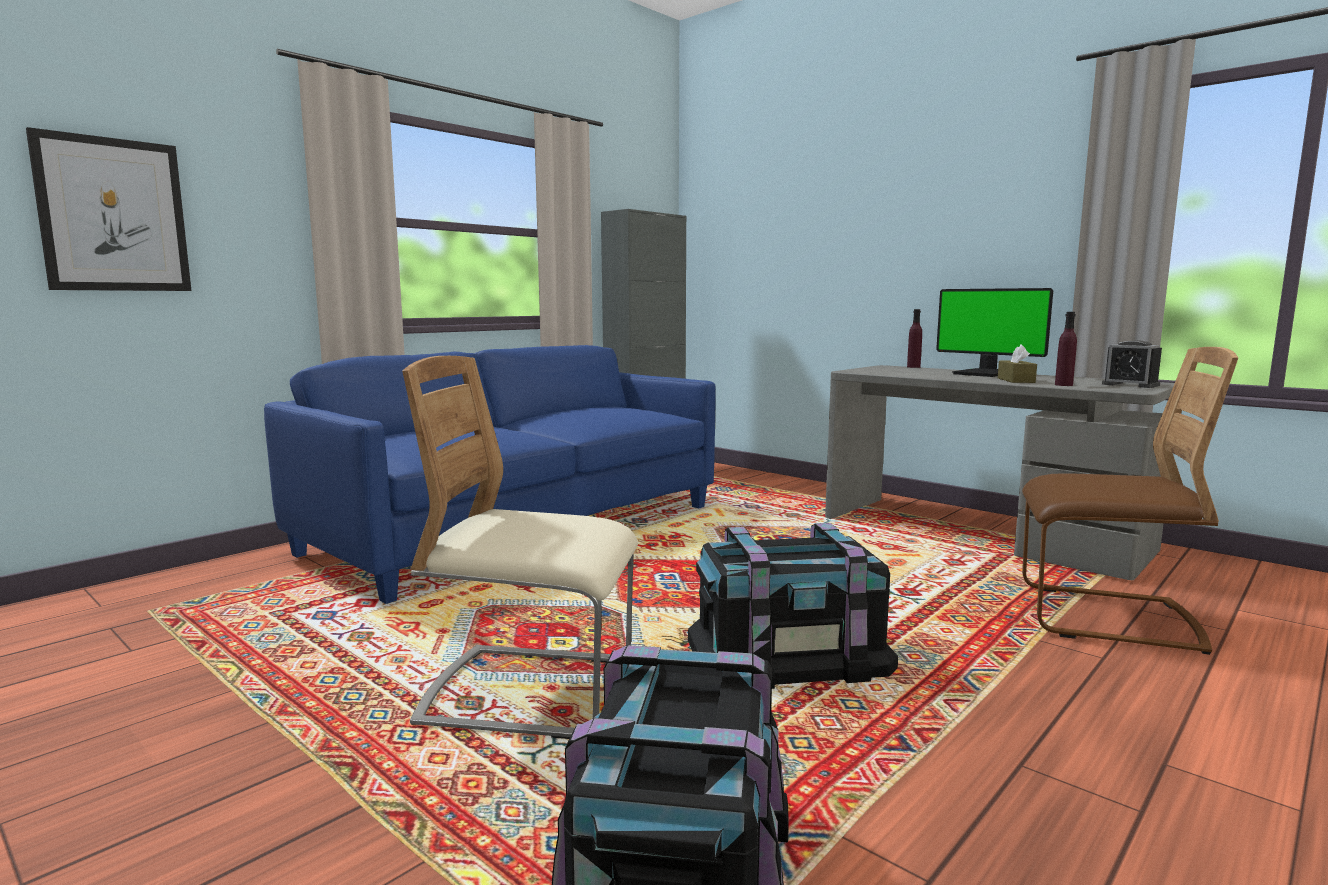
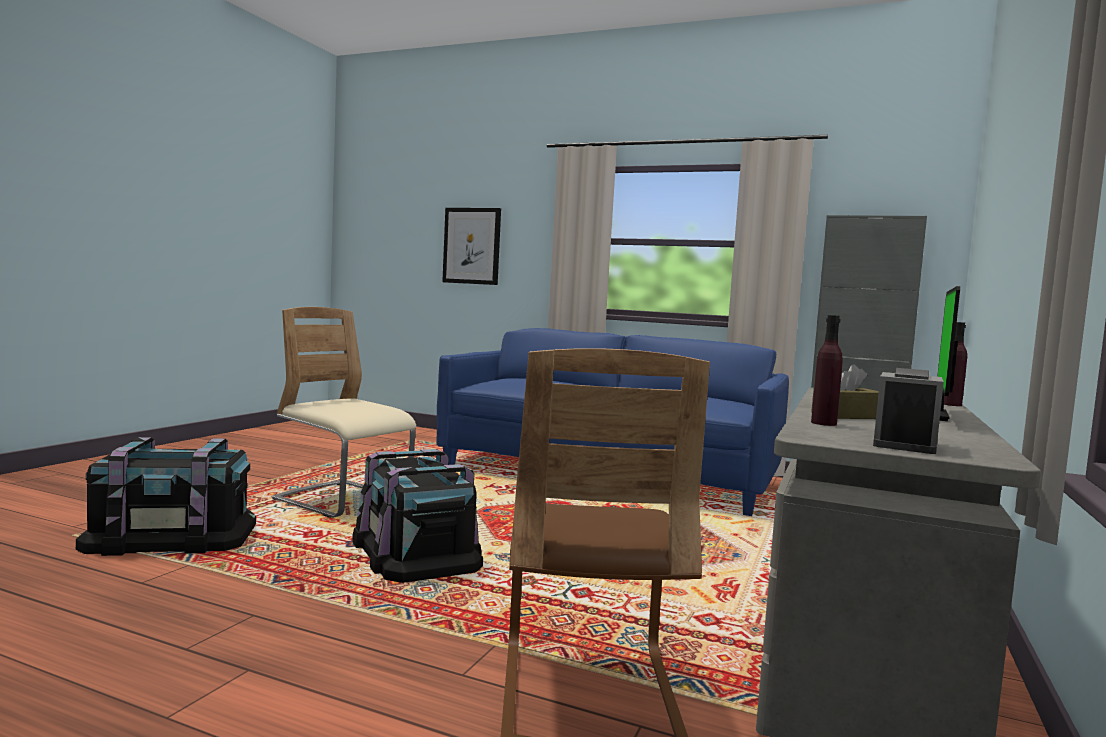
camera: 70 degrees right, 5 degrees down
(530, 692) = (342, 501): beige chair -> beige chair turned 45 degrees counterclockwise

